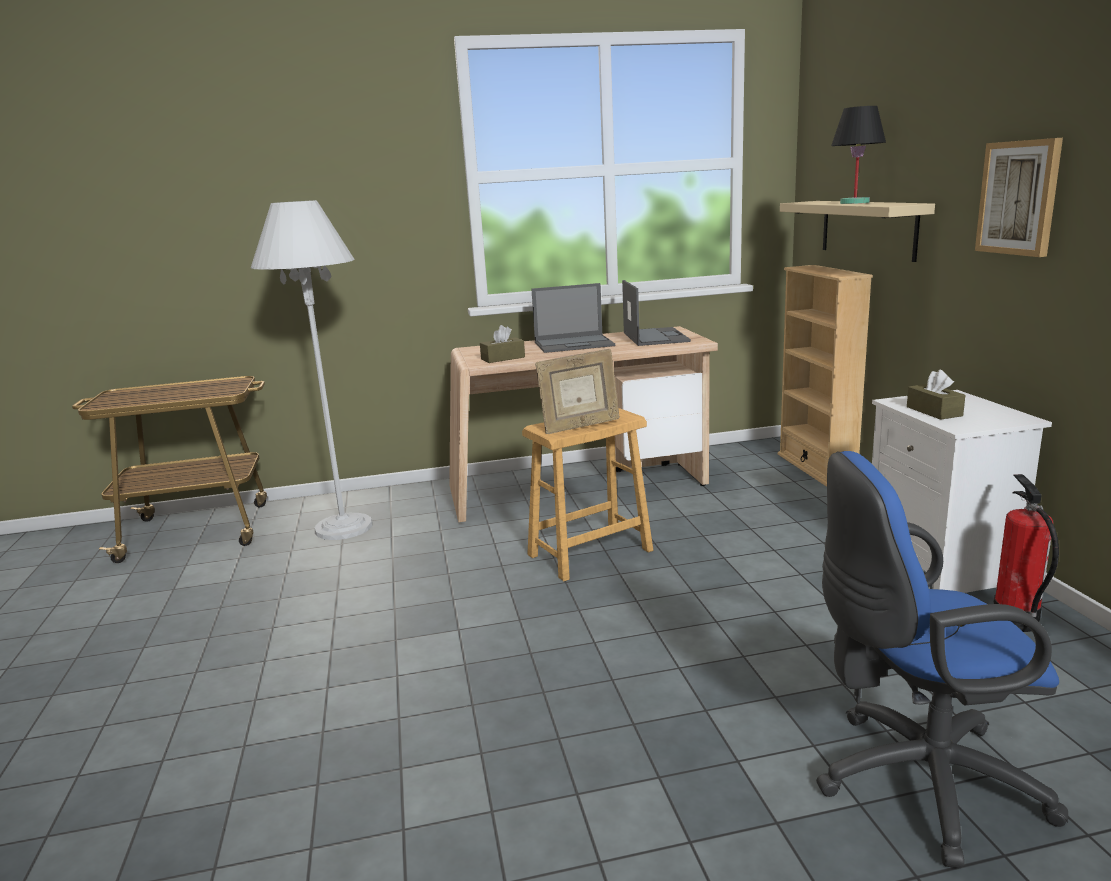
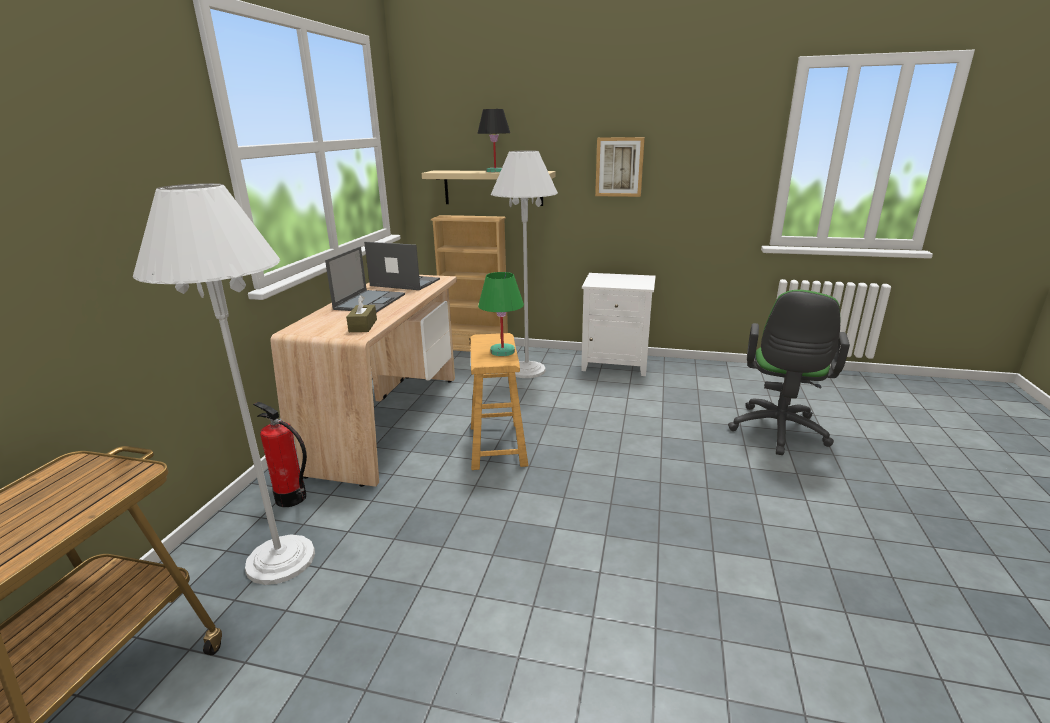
camera: 65 degrees left, 5 degrees up
(580, 426) = (502, 351): picture frame -> green table lamp
(803, 513) = (527, 370): none -> white floor lamp
(916, 782) = (778, 433): blue office chair -> green office chair
(934, 411) = (617, 283): brown tissue box -> none
(1014, 621) = (674, 370): fire extinguisher -> fire extinguisher (291, 498)

